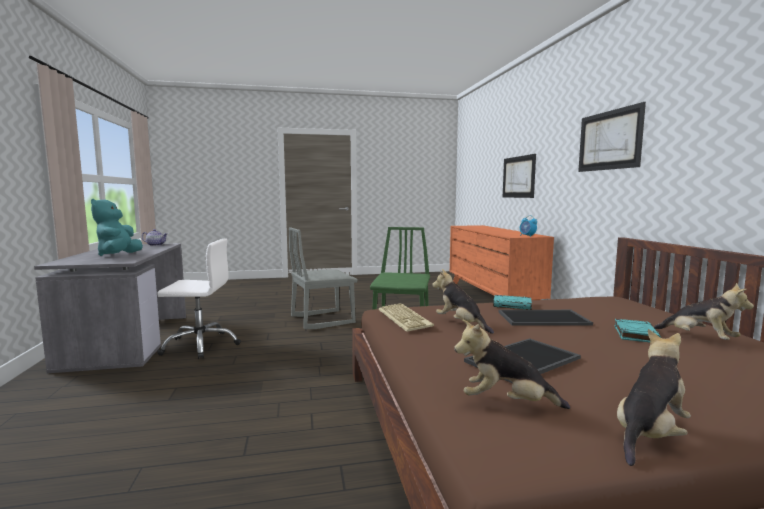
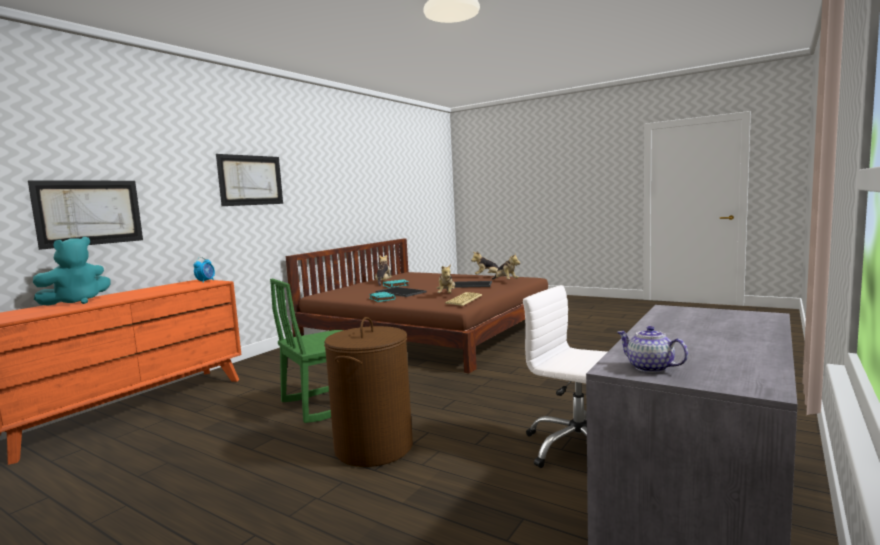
camera: 135 degrees left, 0 degrees up
(119, 255) = (695, 326): turquoise plush toy -> turquoise plush toy (76, 302)
(322, 320) = (374, 447): grey chair -> brown laundry basket

